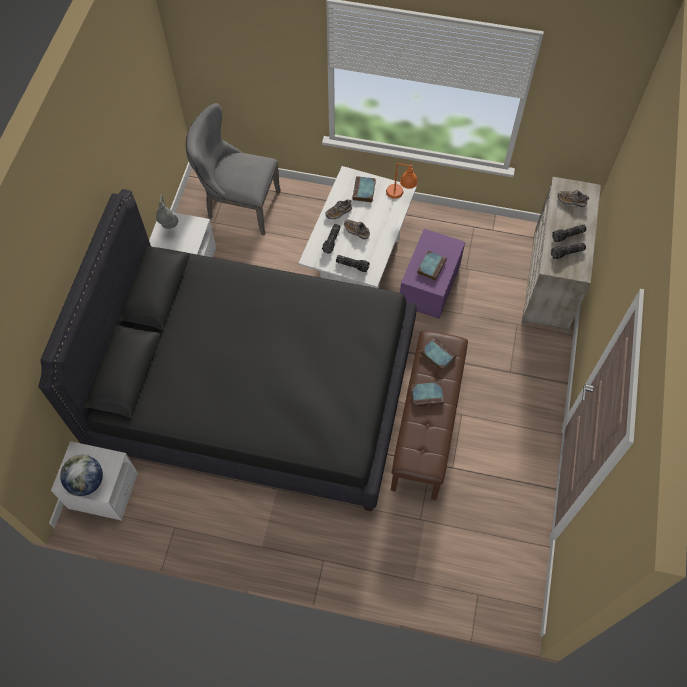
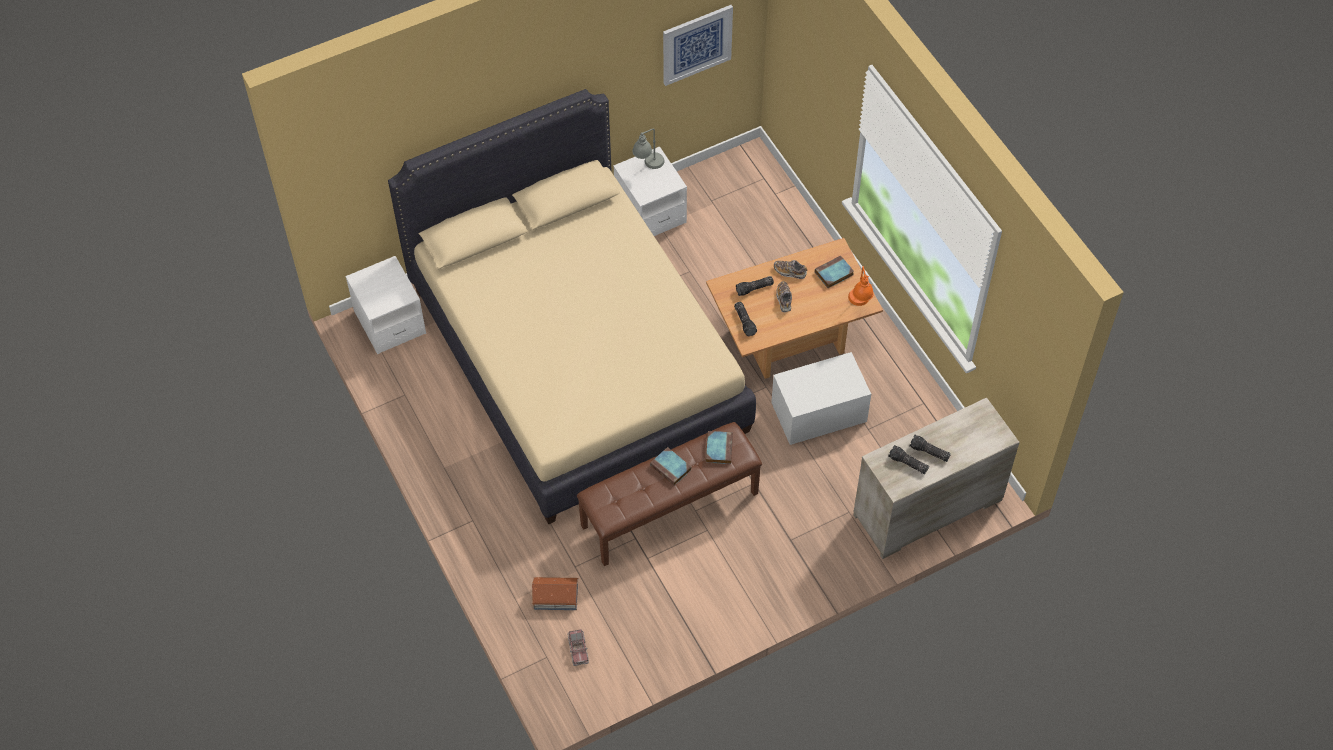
camera: 50 degrees right, 5 degrees down
(86, 482) = (372, 293): globe -> none
(147, 105) = (697, 44): none -> picture
(238, 205) = (748, 205): grey chair -> none
(256, 391) = (577, 358): black bed -> beige bed
(358, 256) = (790, 334): white coffee table -> brown coffee table
(429, 284) = (819, 412): purple storage box -> white storage box
(431, 266) = (815, 386): book -> none
(433, 551) = (555, 597): none -> toy house
(489, 568) = (578, 650): none -> toy truck
(571, 201) = (972, 430): shoe -> none

